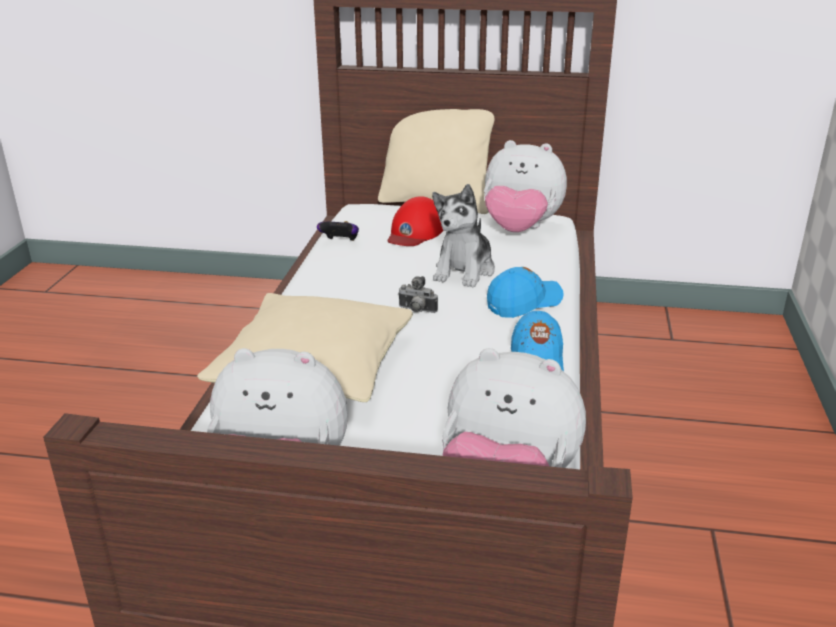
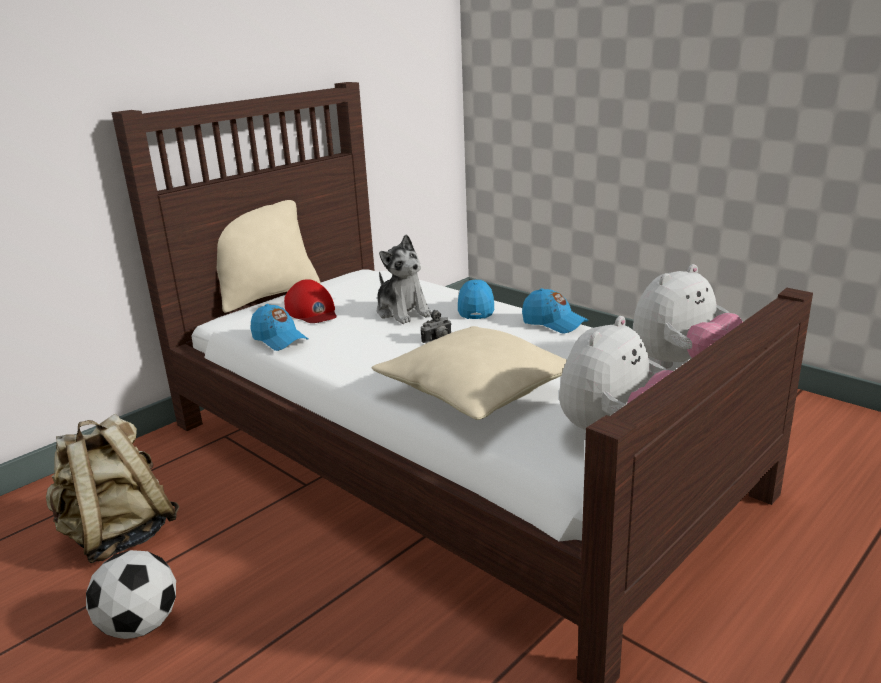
camera: 55 degrees left, 5 degrees down
(89, 397) = (140, 625): none -> football
(179, 338) = (119, 535): none -> beige backpack
(340, 242) = (279, 339): game controller -> blue cap
(520, 229) = (368, 282): plush toy -> none

